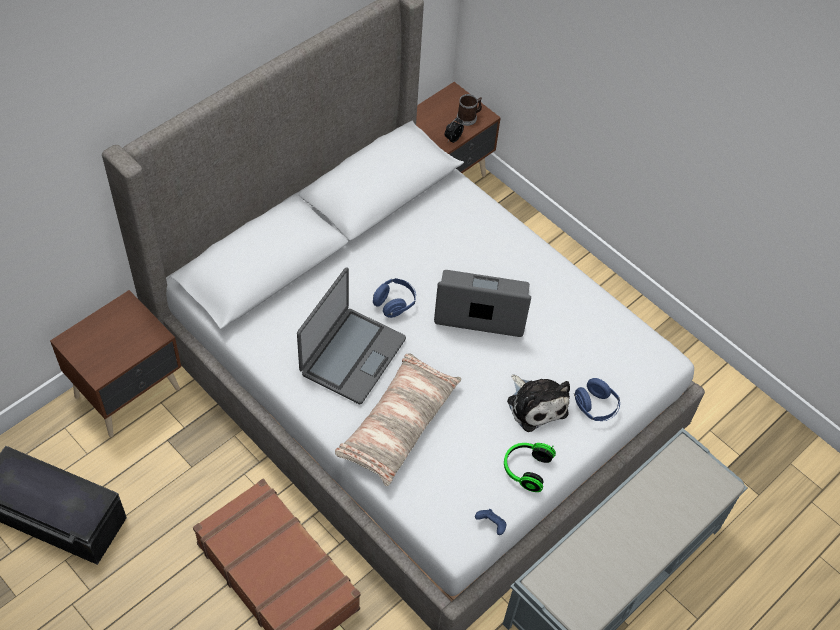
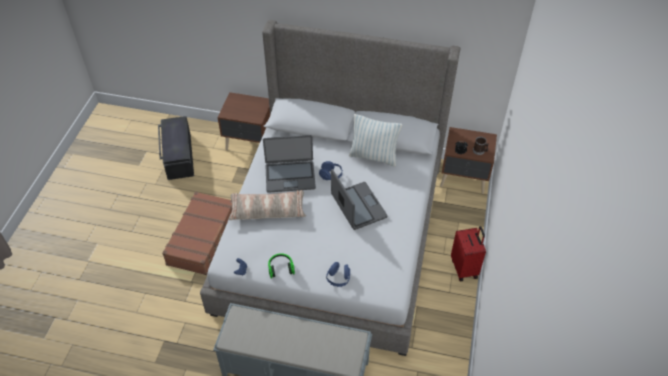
camera: 60 degrees right, 5 degrees down
(399, 231) = (373, 156): none -> pillow
(535, 404) = (320, 255): plush toy -> none
(589, 276) = (465, 268): none -> red suitcase

